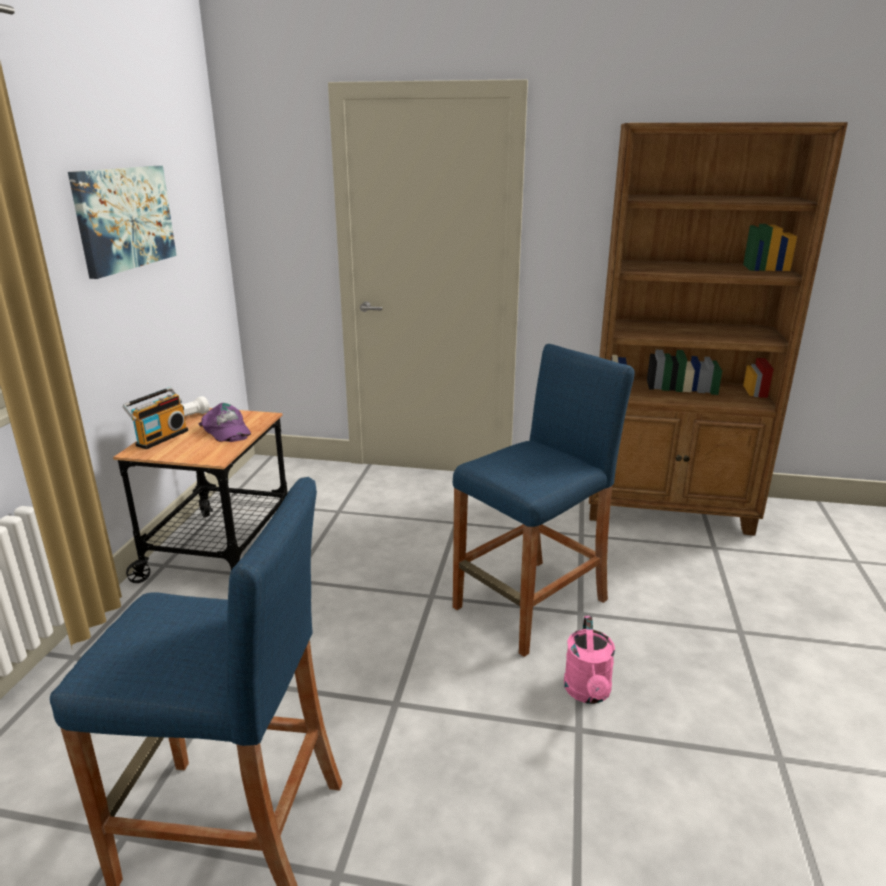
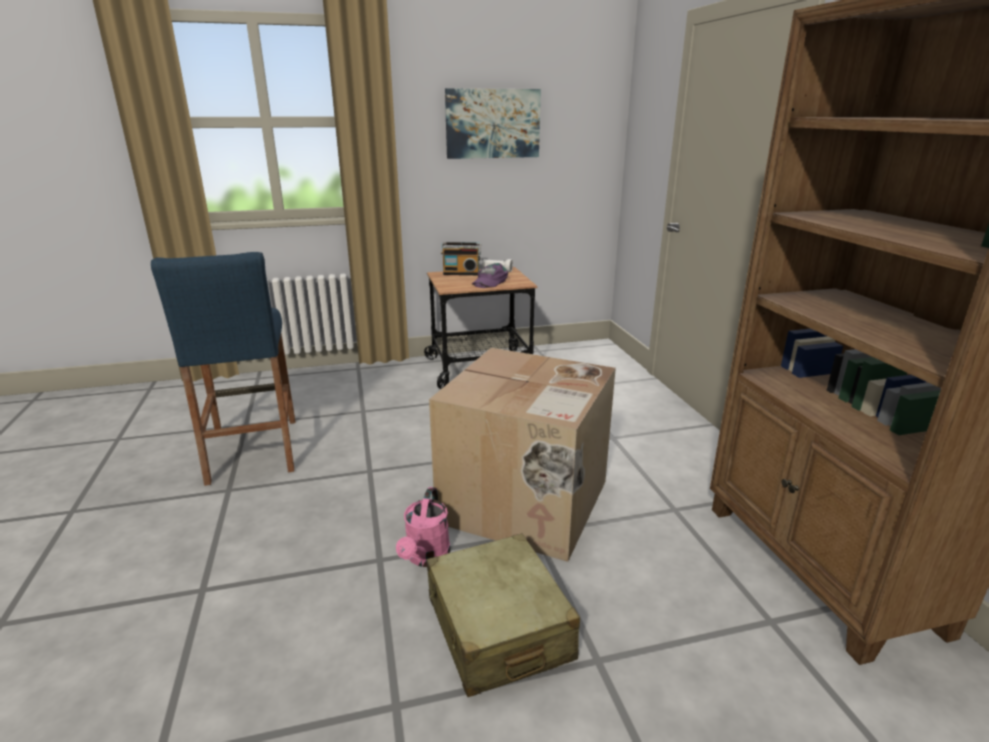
camera: 65 degrees right, 0 degrees up
(531, 604) = (525, 503): blue stool -> cardboard box
(588, 693) = (426, 557): pink watering can -> pink watering can turned 60 degrees counterclockwise
(698, 672) = (498, 629): none -> beige suitcase

